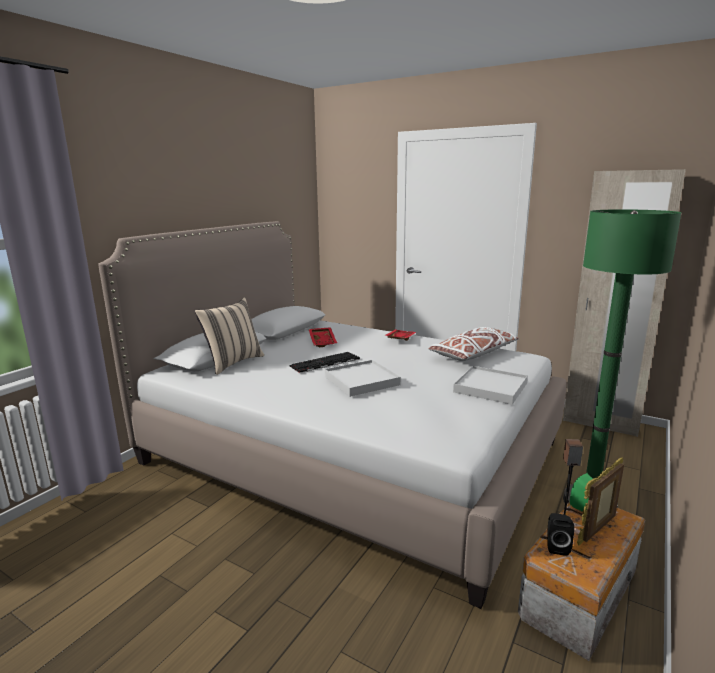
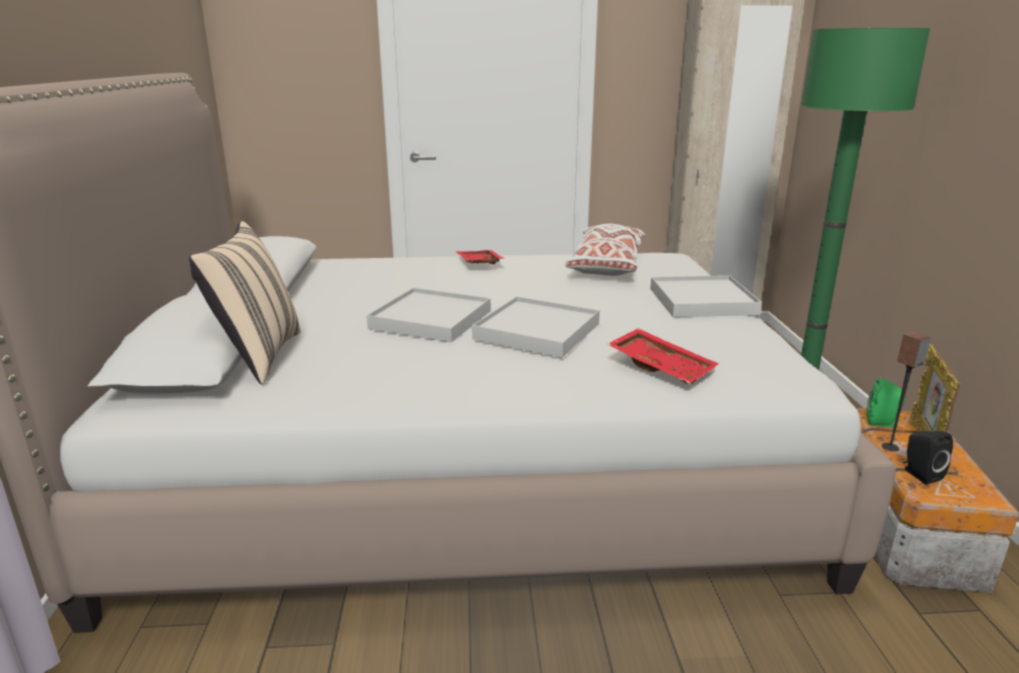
camera: 35 degrees left, 5 degrees up
(323, 341) = (365, 289): red tray -> red tray (662, 367)
(325, 363) = (431, 320): keyboard -> white tray

